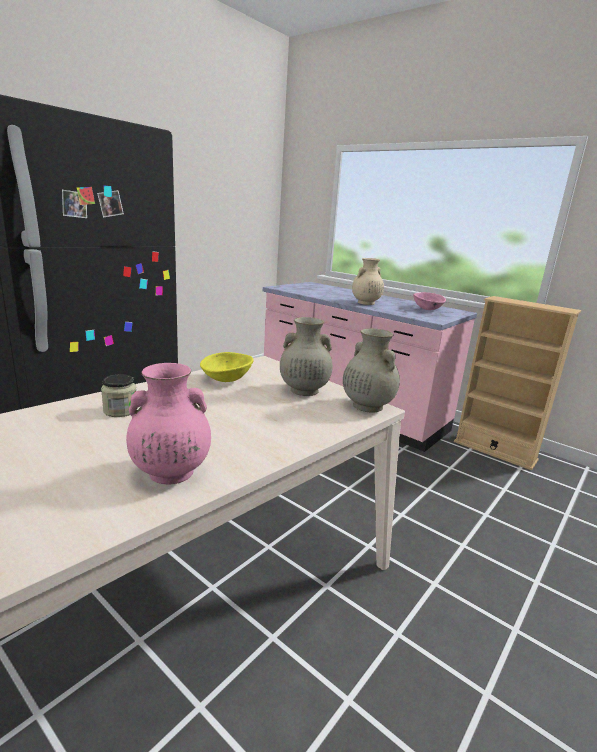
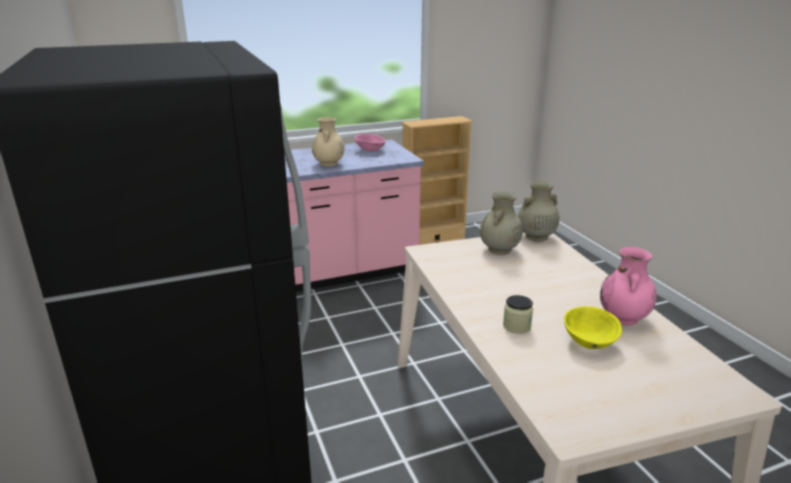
camera: 60 degrees left, 5 degrees up
(227, 380) = (463, 273): yellow bowl -> yellow bowl (589, 342)

